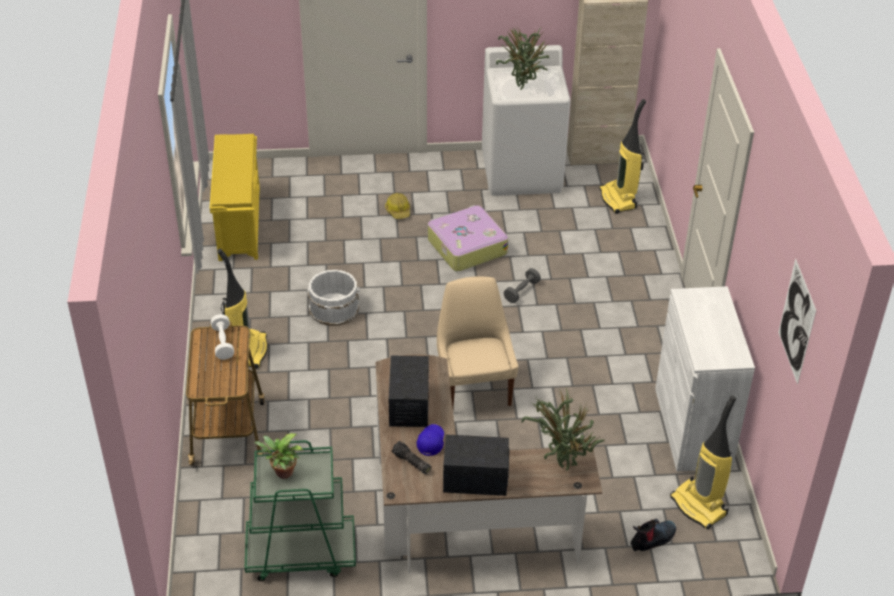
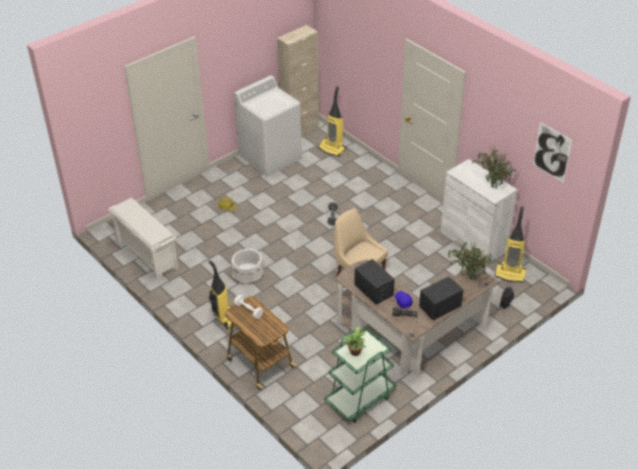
camera: 35 degrees left, 0 degrees up
(239, 223) = (146, 255): yellow shoe rack -> white shoe rack
(466, 246) = (282, 208): suitcase -> none
(523, 85) = (269, 104): potted plant -> potted plant (492, 185)

